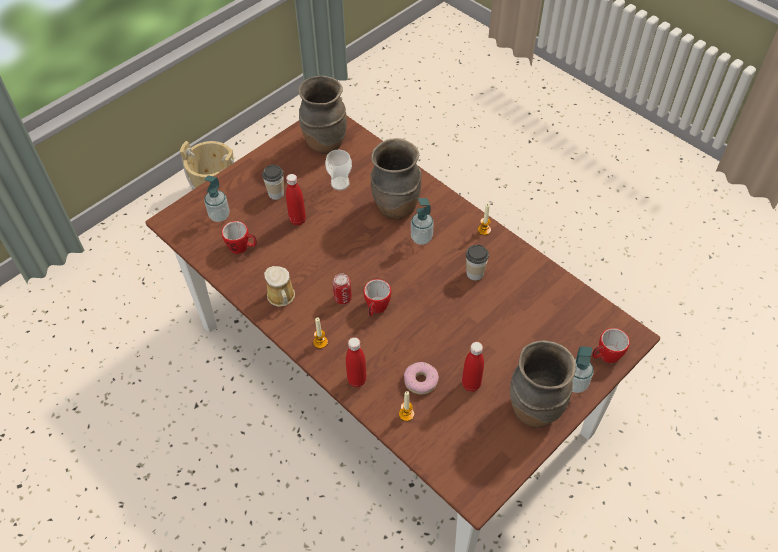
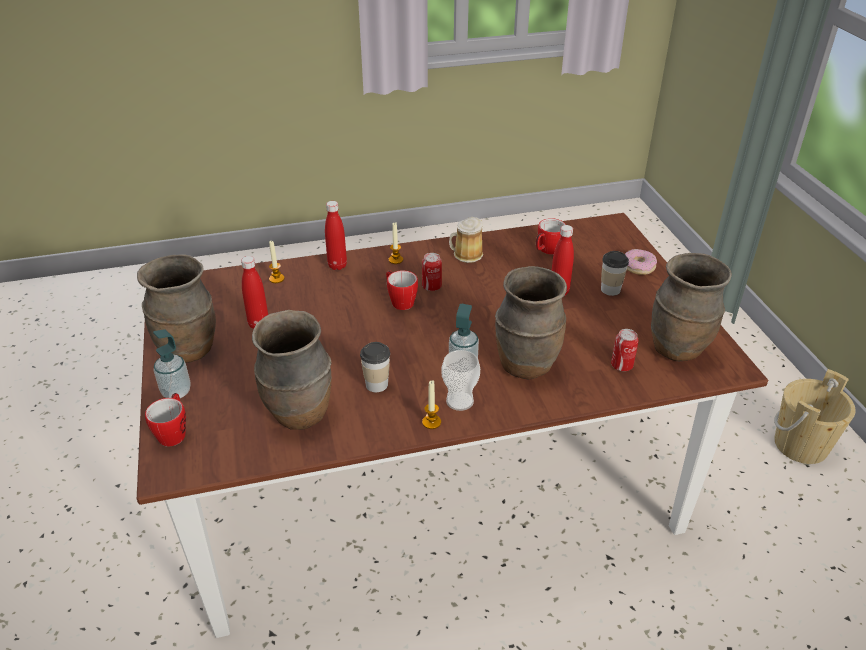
camera: 120 degrees right, 15 degrees down
(219, 215) = (601, 249): soap dispenser -> none
(340, 183) = (596, 337): cup -> cup (459, 401)
(361, 163) = (621, 365): none -> can
(421, 381) = (297, 298): donut -> donut (638, 266)
(533, 298) = (299, 414): none -> brown vase

